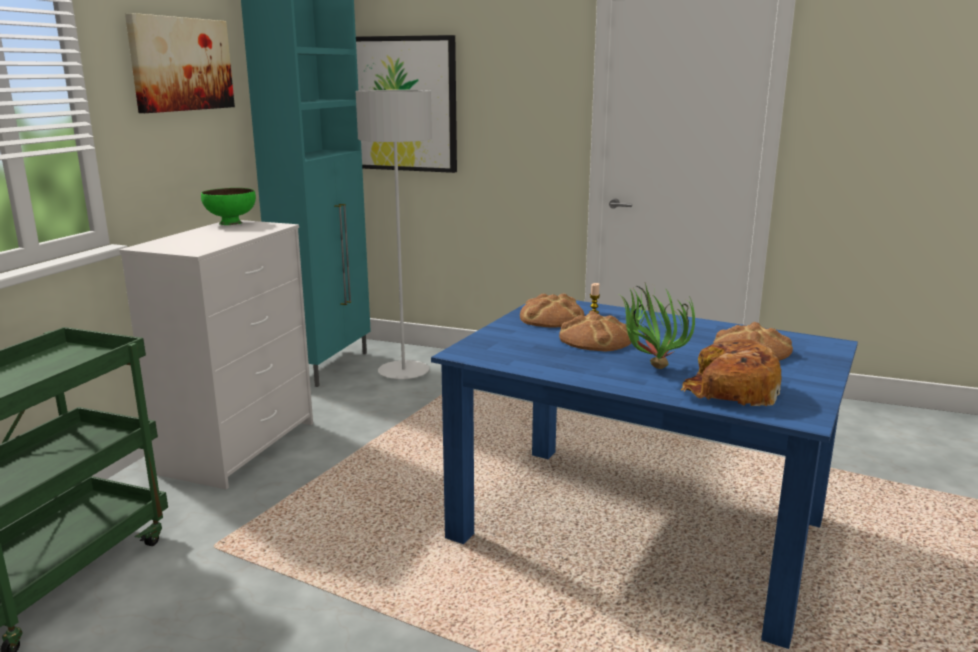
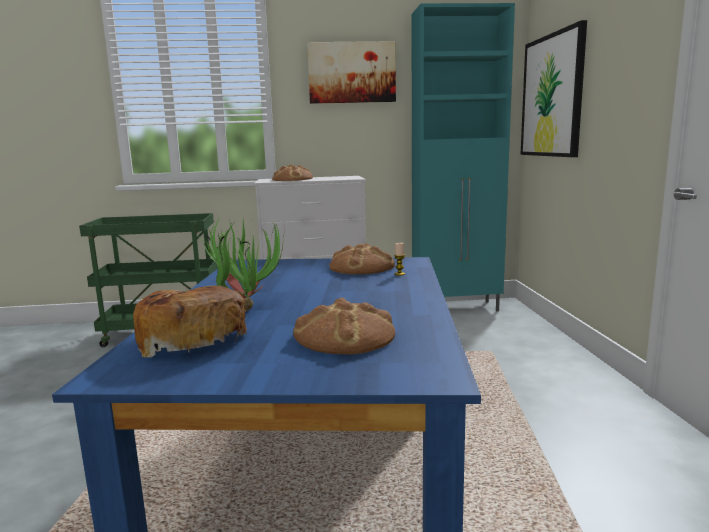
camera: 65 degrees right, 5 degrees down
(231, 223) = (346, 176): green bowl -> none
(403, 372) = (487, 330): grey floor lamp -> none
(595, 339) = (314, 284): bread -> bread (292, 179)

